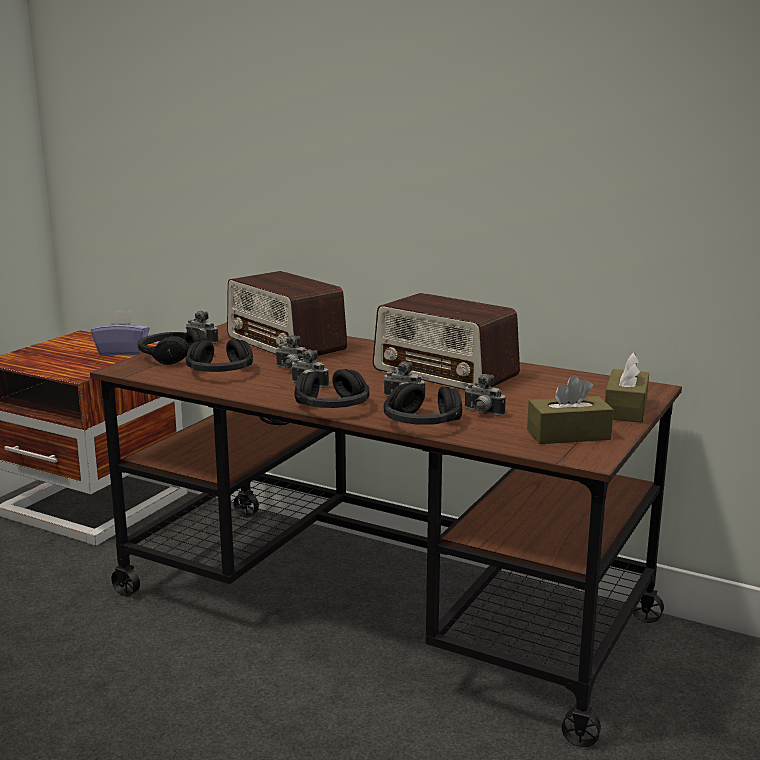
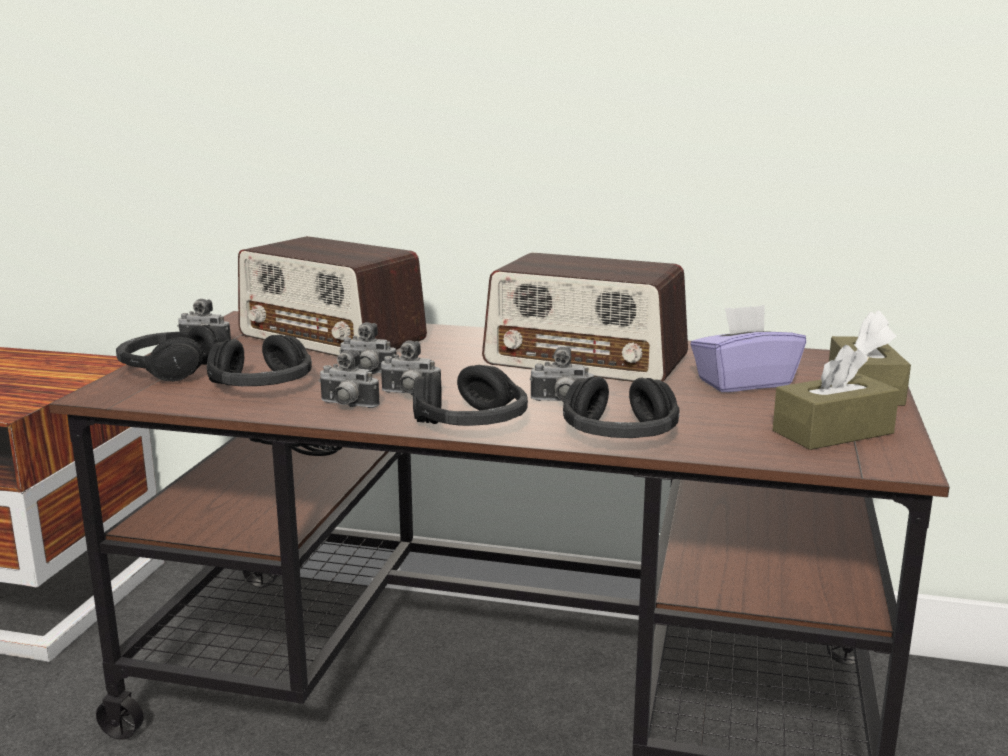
camera: 15 degrees left, 0 degrees up
(122, 351) = (59, 370): purple tissue box -> purple tissue box (743, 382)
(482, 413) = (688, 412): camera -> camera (347, 406)

